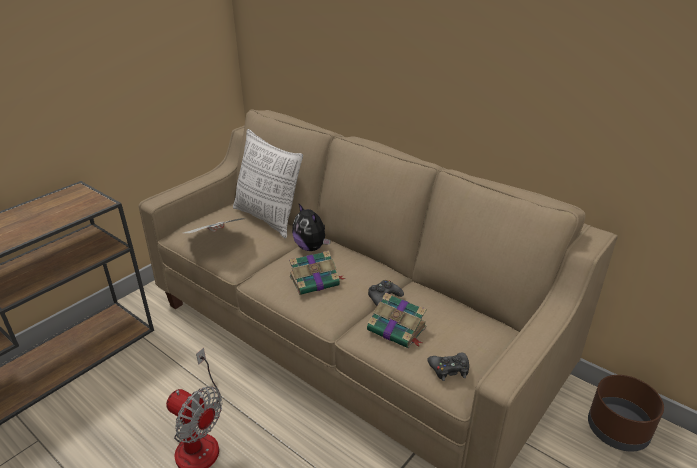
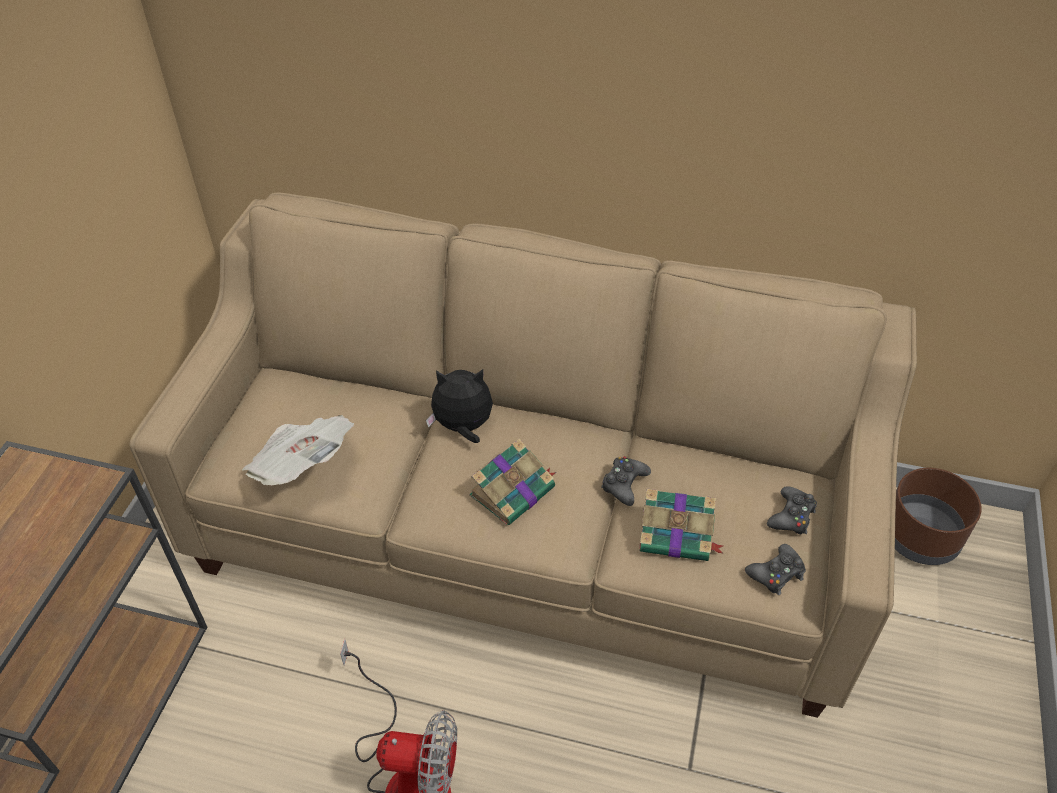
camera: 25 degrees left, 15 degrees up
(268, 218) = (353, 389): pillow -> none
(311, 247) = (463, 427): plush toy -> plush toy turned 150 degrees clockwise
(481, 343) = (791, 516): none -> black game controller

